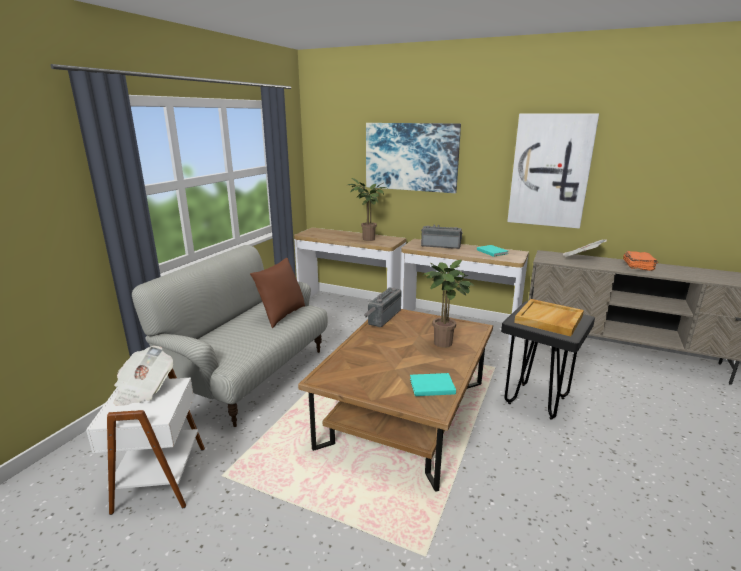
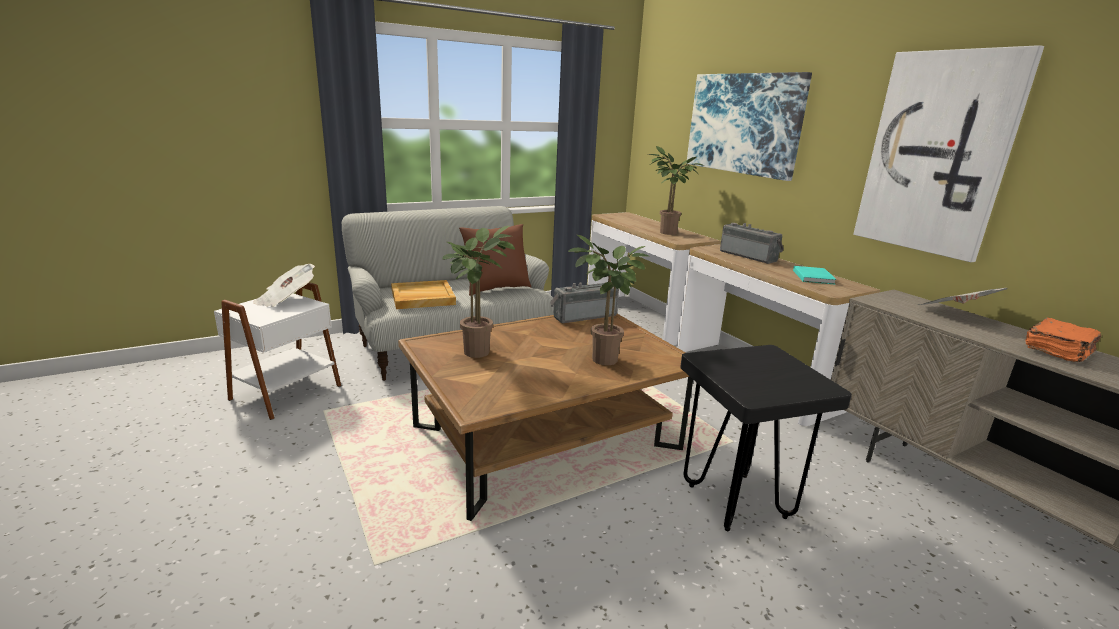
camera: 35 degrees right, 0 degrees up
(364, 368) = (477, 350): none -> potted plant
(430, 386) = (510, 388): turquoise book -> none
(549, 320) = (761, 372): beige tray -> beige tray (422, 297)

